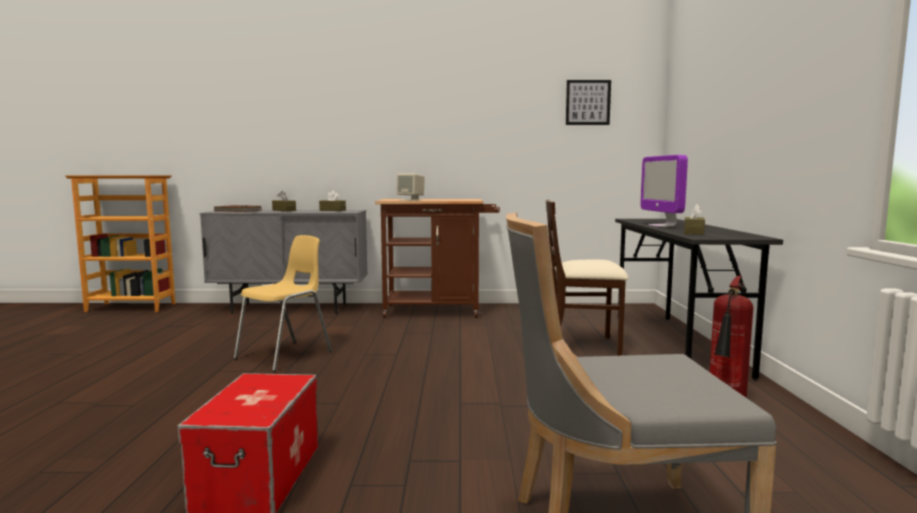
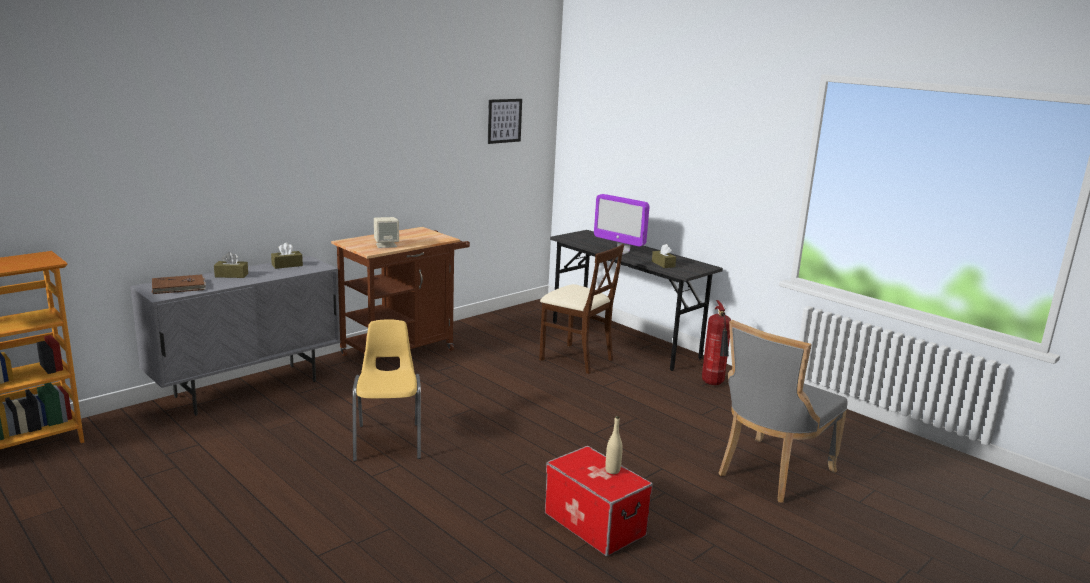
camera: 45 degrees left, 10 degrees up
(270, 400) = (612, 470): none -> beige bottle
(582, 346) = (576, 359): beige chair -> beige chair turned 105 degrees counterclockwise

